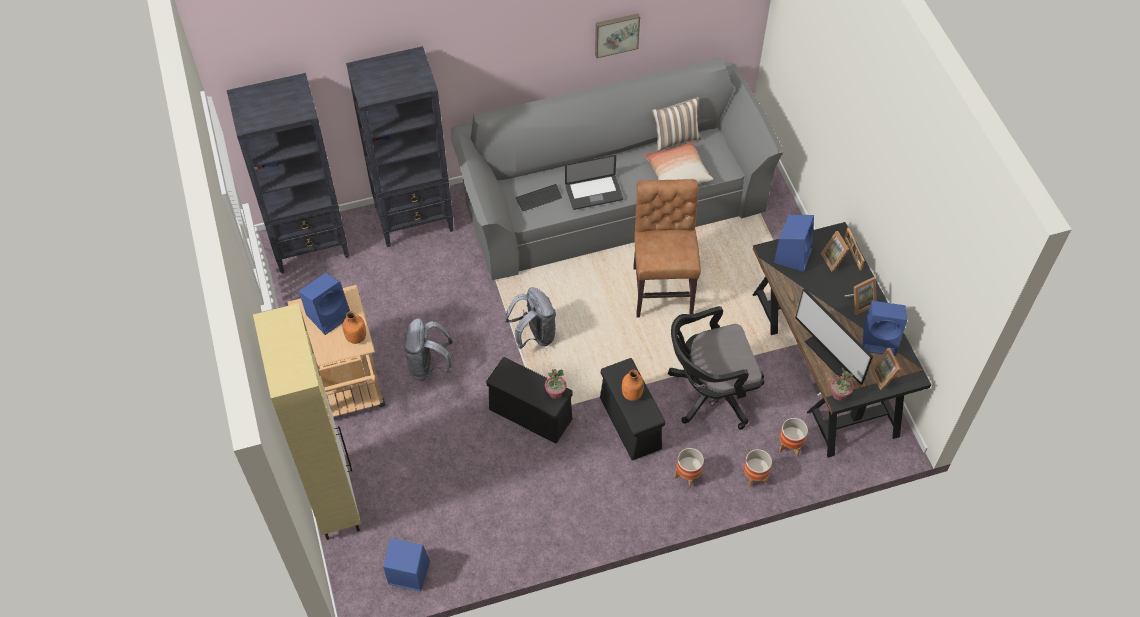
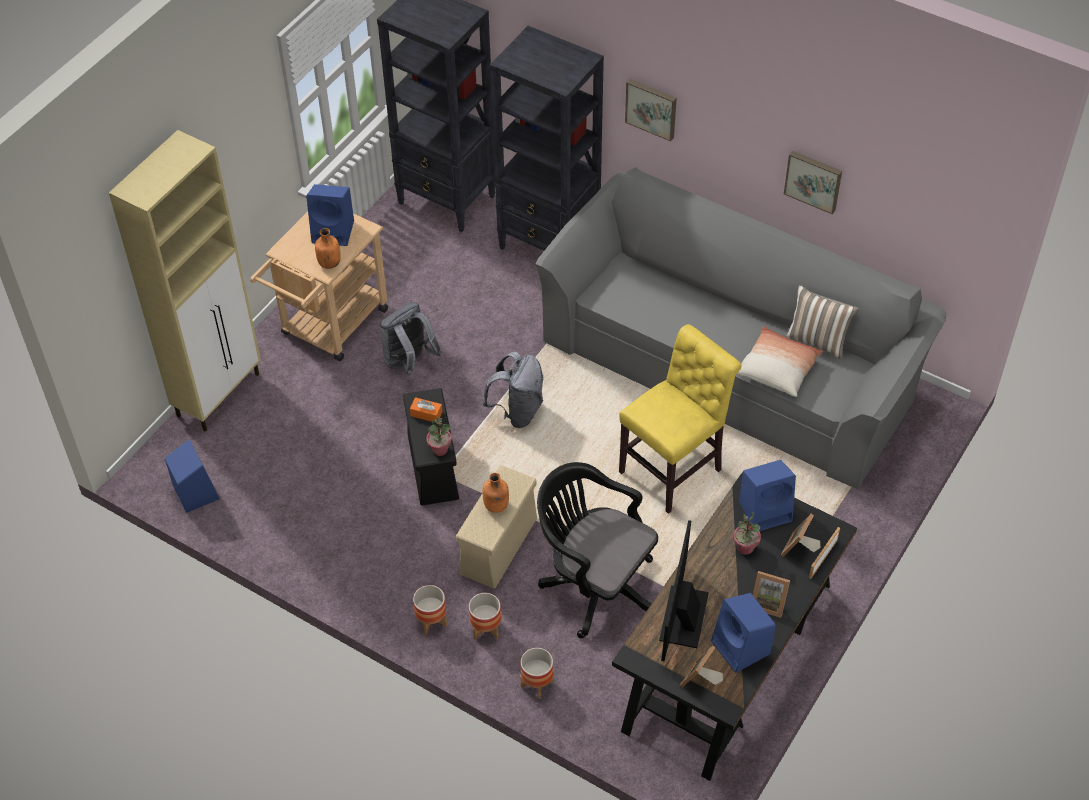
camera: 50 degrees right, 5 degrees down
(470, 62) = (652, 108): none -> picture
(517, 380) = (426, 414): none -> orange tissue box
(539, 198) = (630, 291): keyboard -> none
(594, 193) = (680, 324): laptop -> none
(631, 424) = (498, 547): black storage box -> beige storage box
(662, 287) = (674, 468): brown chair -> yellow chair
(789, 445) = (602, 690): planter -> planter (431, 621)
(839, 395) = (637, 654): potted plant -> potted plant (745, 547)

